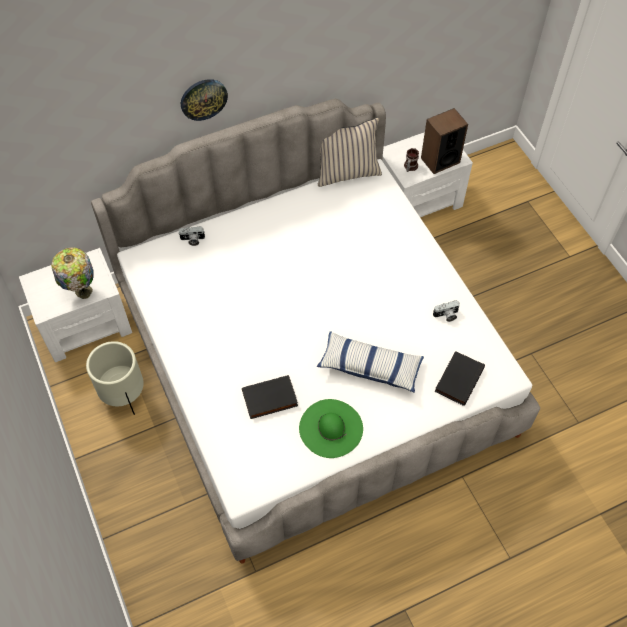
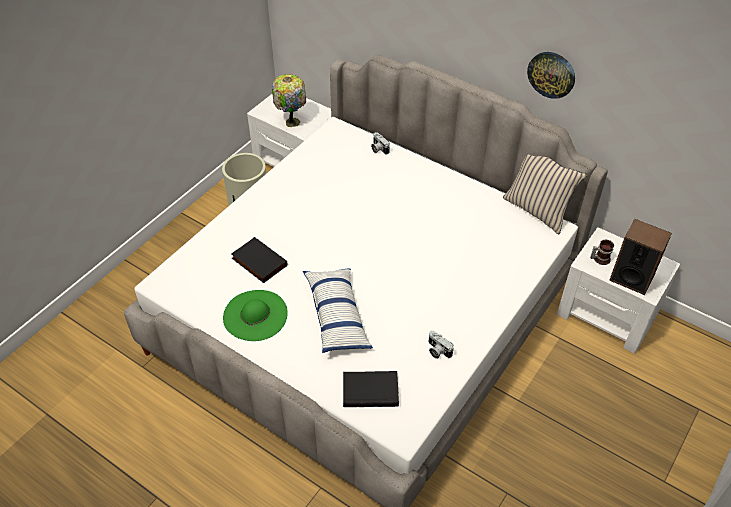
camera: 60 degrees right, 10 degrees down
(203, 99) = (449, 34): wall clock -> wall clock (551, 74)

